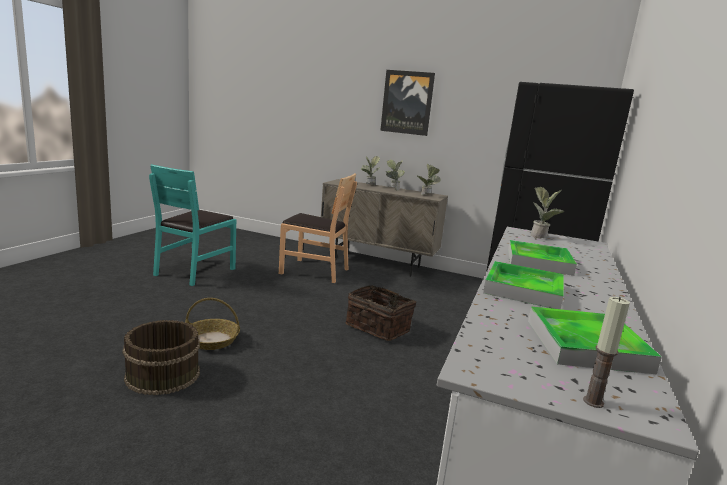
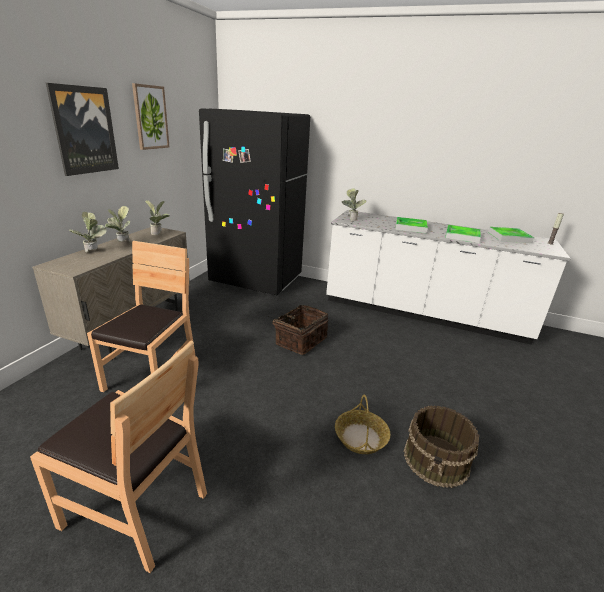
camera: 90 degrees left, 10 degrees up
(194, 271) = (136, 507): turquoise chair -> brown chair
(482, 99) = (150, 117): none -> picture

